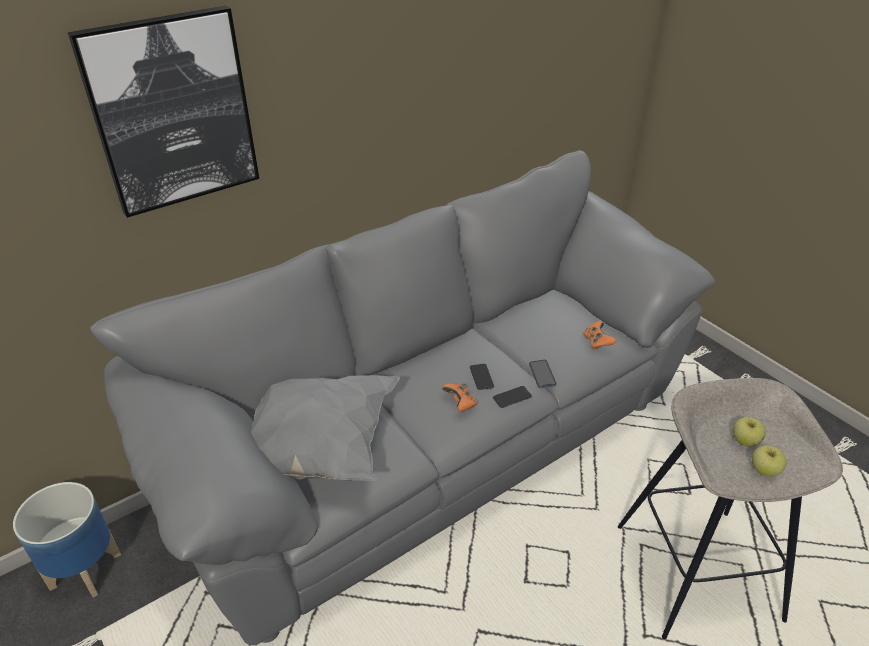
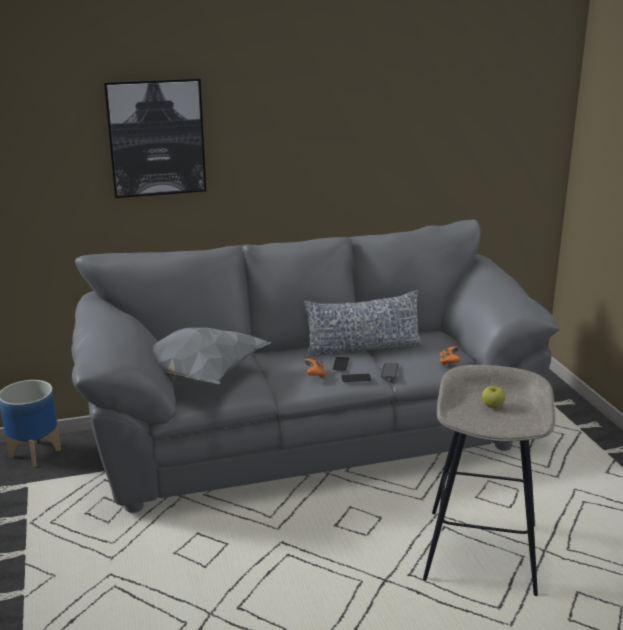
camera: 20 degrees right, 15 degrees down
(488, 341) = (362, 348): none -> pillow
(764, 470) = (491, 420): apple -> none

